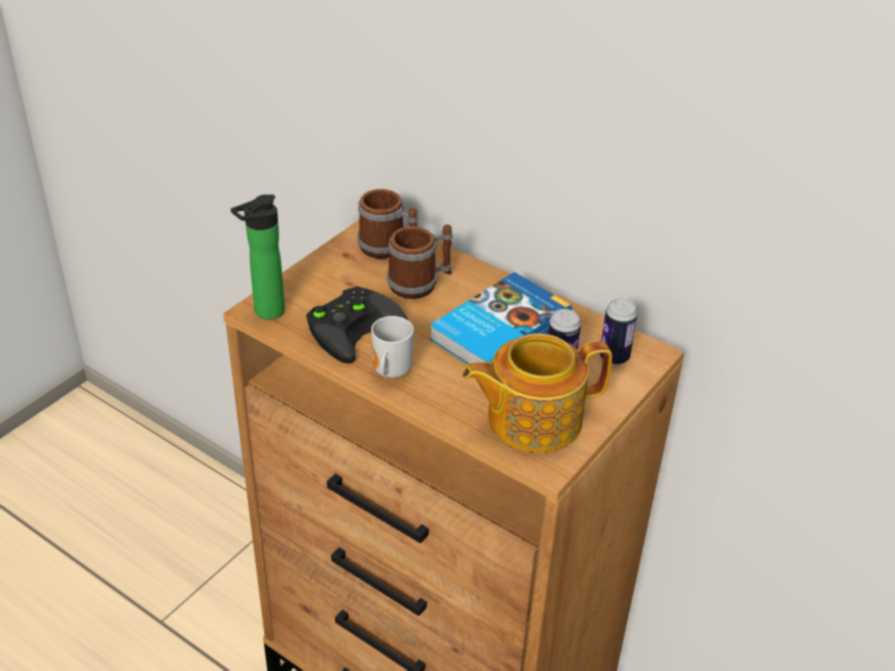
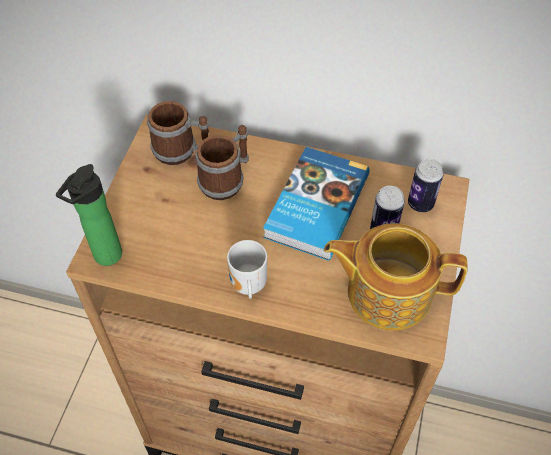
camera: 20 degrees left, 15 degrees up
(354, 326) = (191, 245): black game controller -> none
(531, 418) = (387, 292): teapot -> teapot turned 45 degrees clockwise

